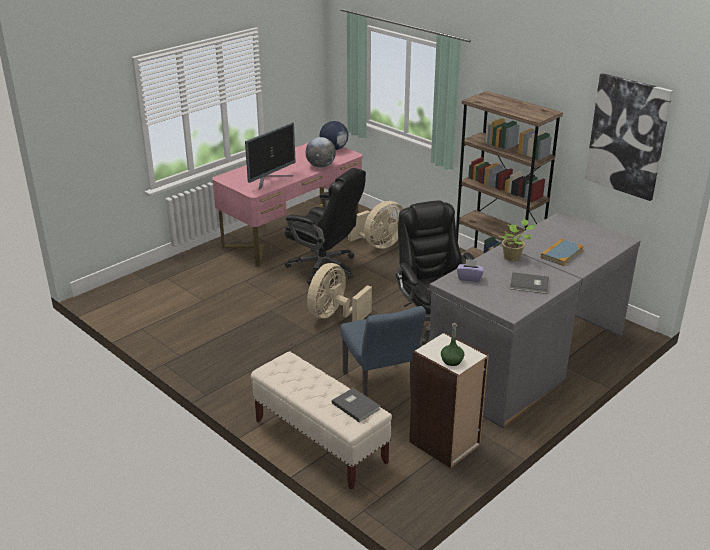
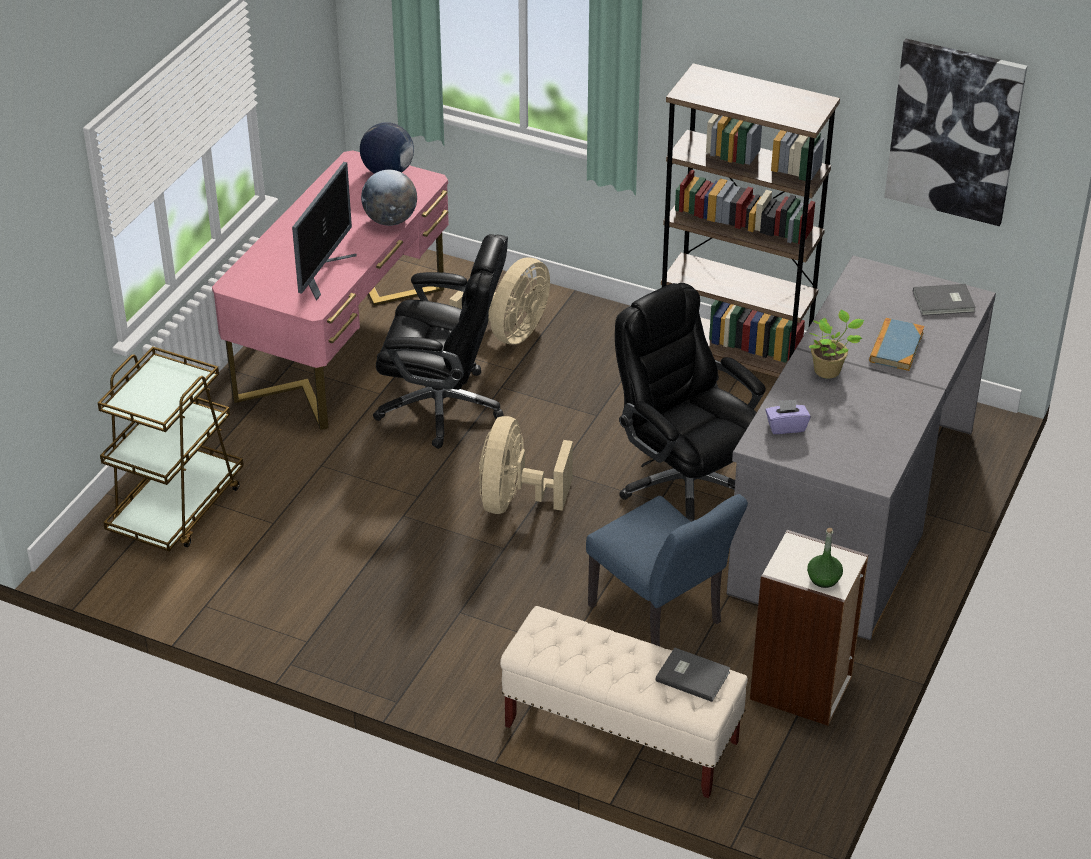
camera: 20 degrees left, 10 degrees up
(161, 285) = (177, 508): none -> brown cart
(529, 285) = (878, 419): grey book -> grey book (944, 302)

